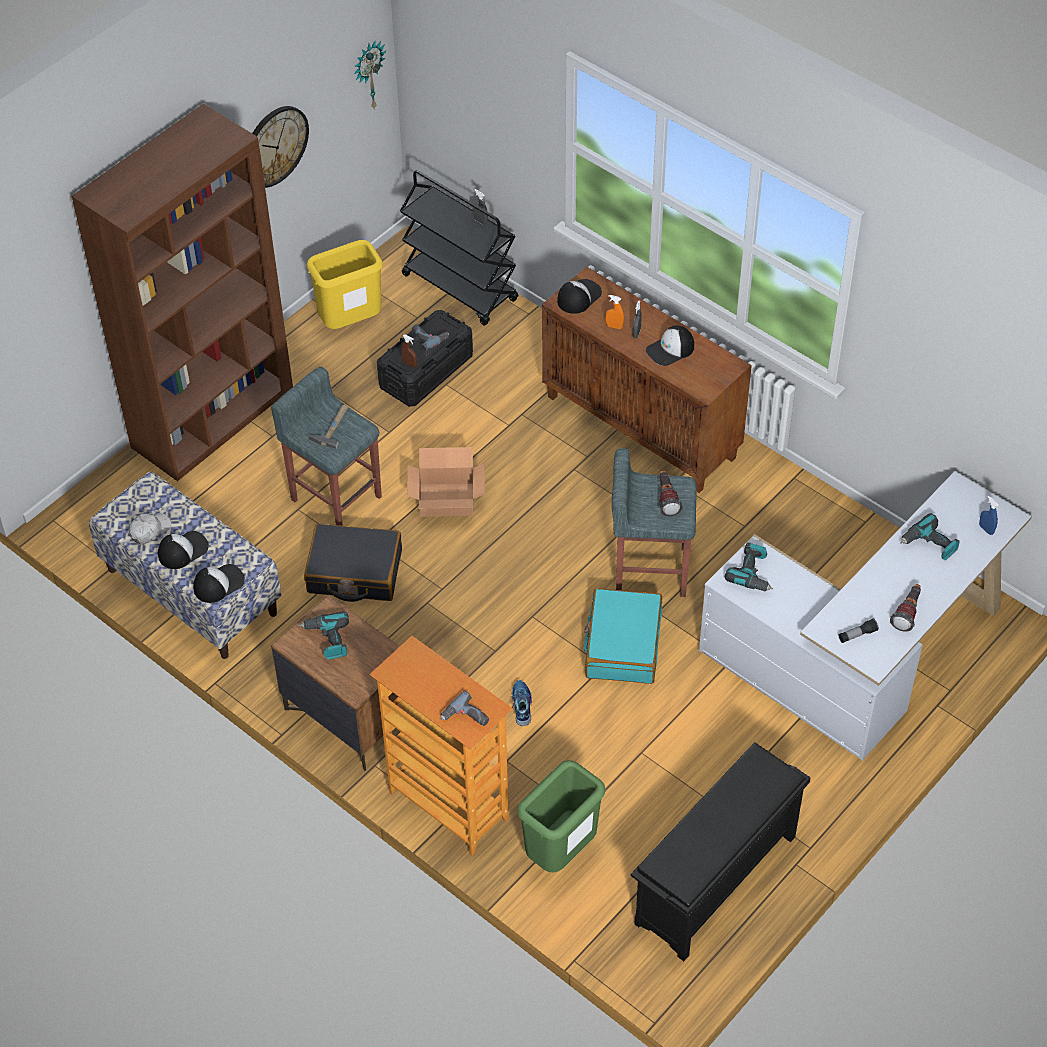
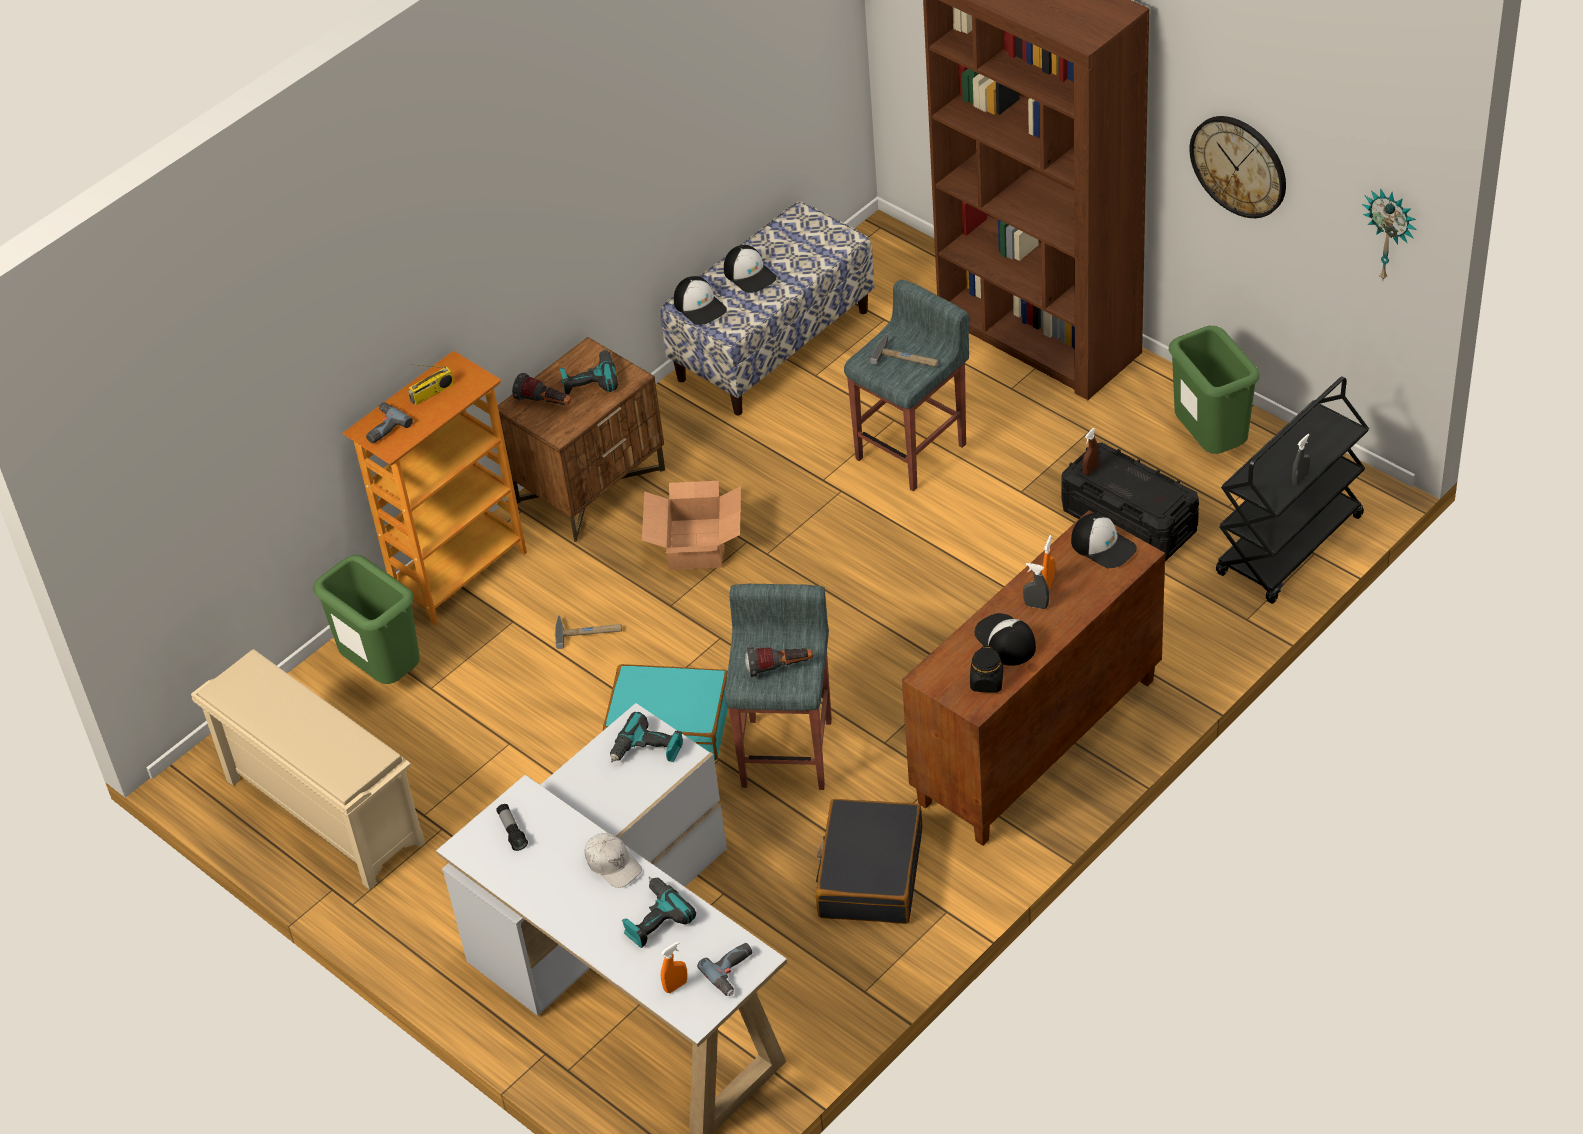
camera: 95 degrees right, 5 degrees down
(149, 530) = (780, 246): white cap -> white cap (613, 864)
(351, 323) = (1211, 443): yellow trash can -> green trash can
(354, 572) = (795, 475): black suitcase -> black suitcase (869, 874)
(424, 684) = (432, 393): none -> radio
(429, 337) = (1142, 486): power drill -> power drill (733, 972)
(446, 499) = (909, 550): cardboard box -> cardboard box (697, 543)
(521, 705) = (588, 631): shoe -> hammer
(710, 360) = (987, 682): none -> black jar
(715, 882) = (322, 811): black shoe rack -> beige shoe rack
(907, 612) = (541, 886): flashlight -> flashlight (545, 403)
(986, 529) = (676, 986): blue spray bottle -> orange spray bottle

